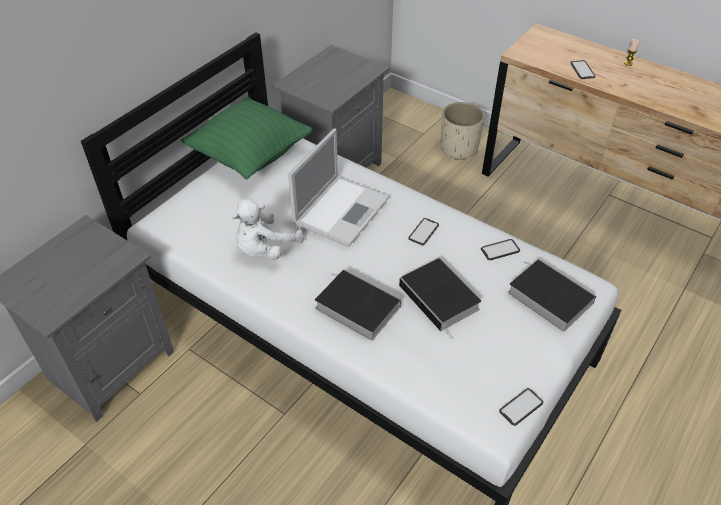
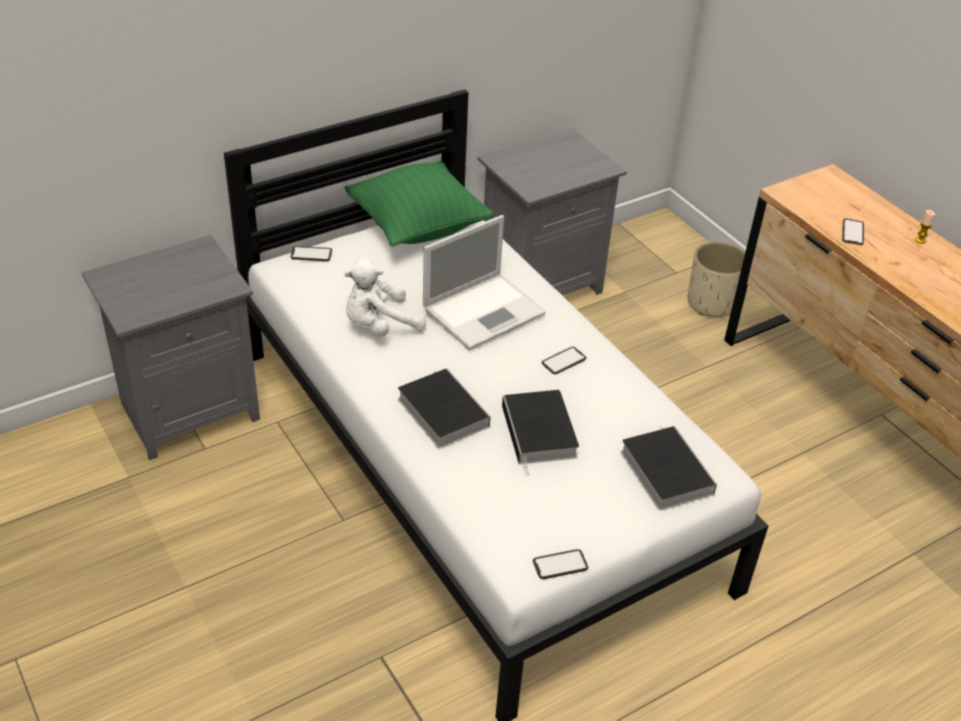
camera: 20 degrees right, 5 degrees down
(500, 250) = (641, 406): phone -> phone (311, 254)

